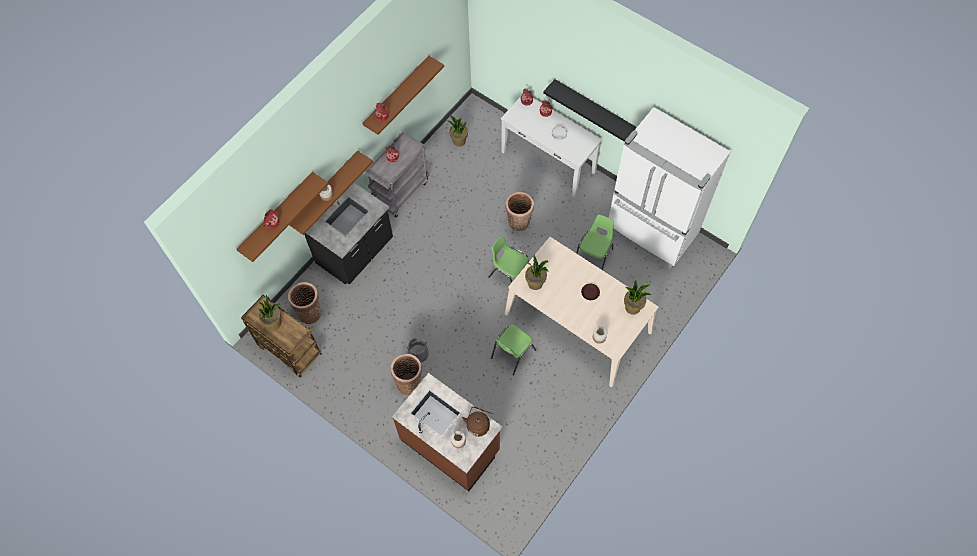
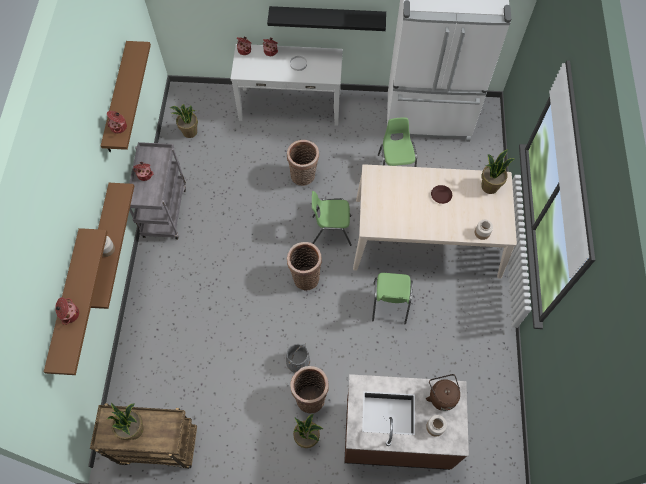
camera: 35 degrees left, 0 degrees up
(310, 312) = (152, 390): basket -> basket (305, 277)
(355, 252) = (159, 298): black counter -> none
(535, 283) = (383, 217): potted plant -> potted plant (307, 438)

